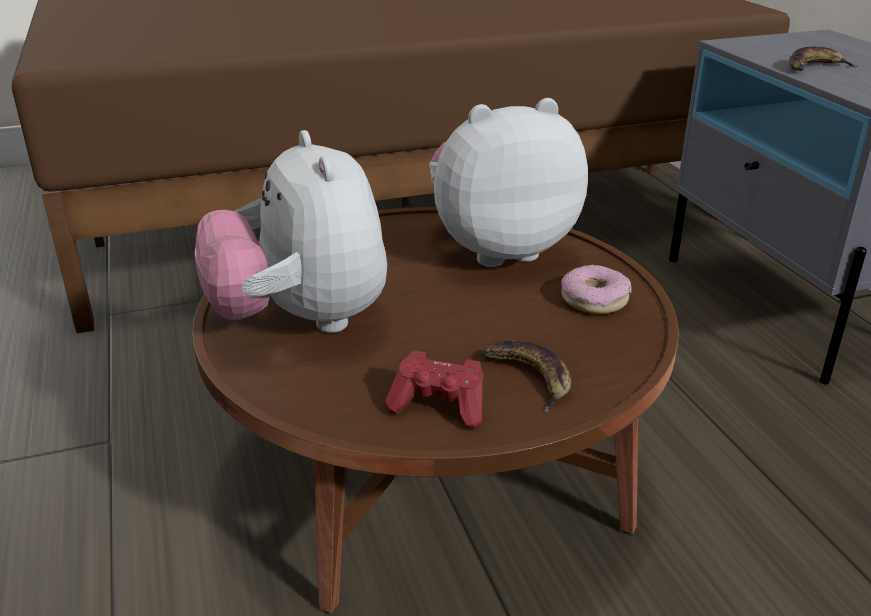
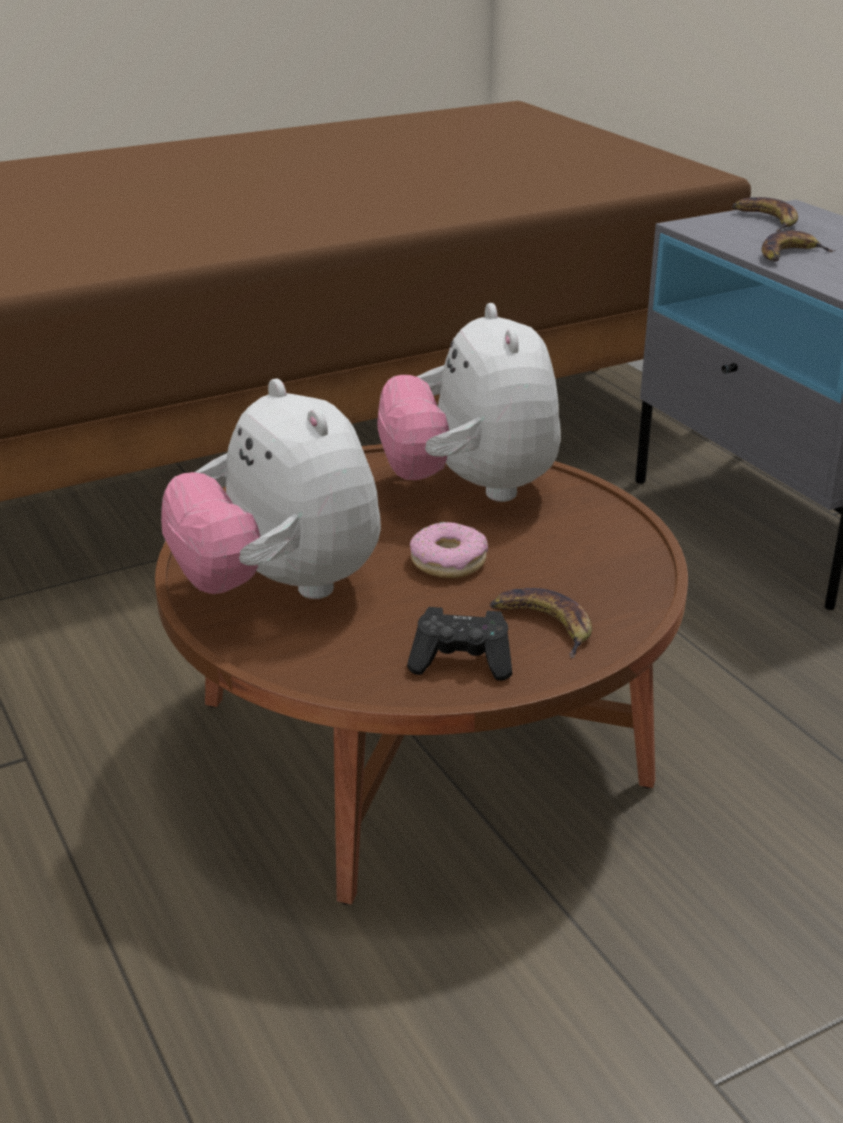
camera: 10 degrees left, 0 degrees up
(439, 406) = (462, 662): red game controller -> black game controller
(499, 249) = (471, 489): plush toy -> plush toy turned 75 degrees counterclockwise
(594, 299) = (591, 537): donut -> donut (448, 561)
(798, 42) = (765, 220): none -> banana

